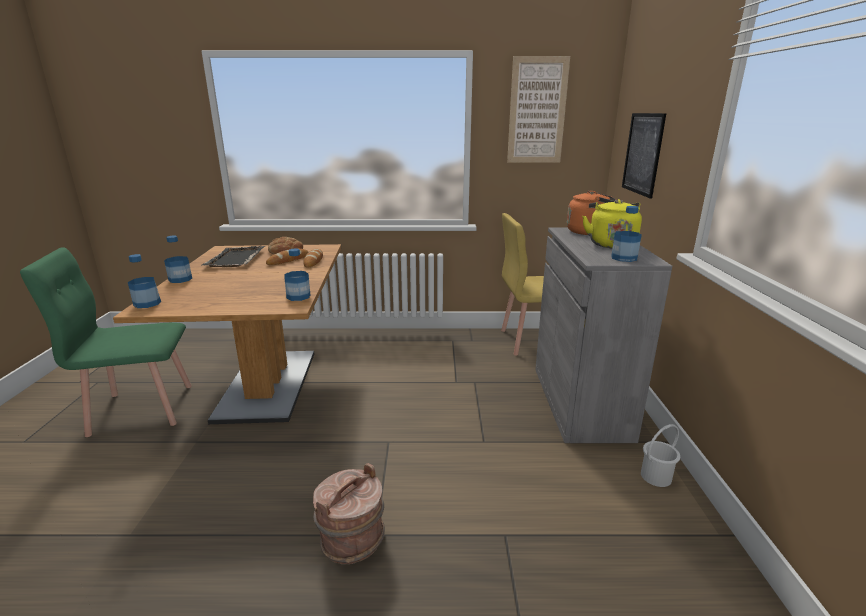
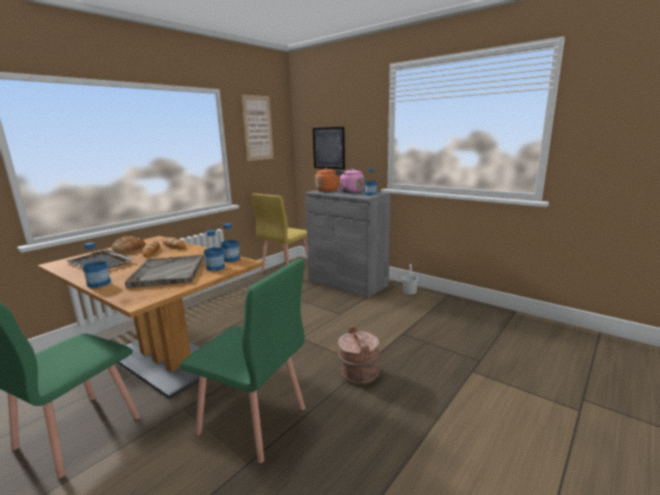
camera: 50 degrees left, 5 degrees down
(147, 303) = (129, 298): bottle -> bottle (215, 267)
(200, 498) = (253, 421): none -> green chair
(229, 289) = (168, 272): none -> grey tray
(610, 244) = (350, 192): yellow kettle -> pink kettle

